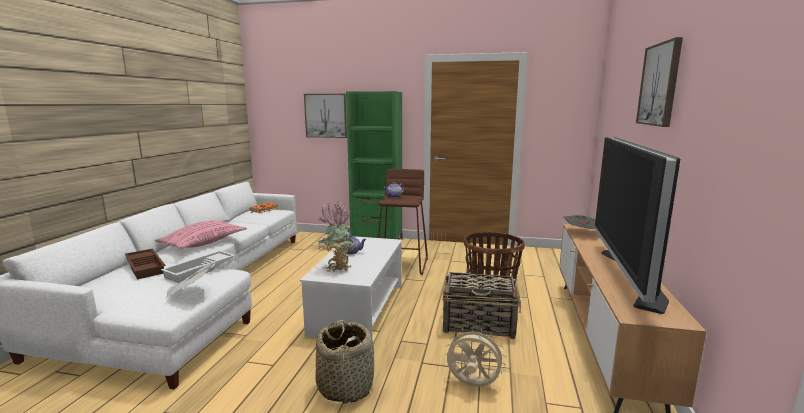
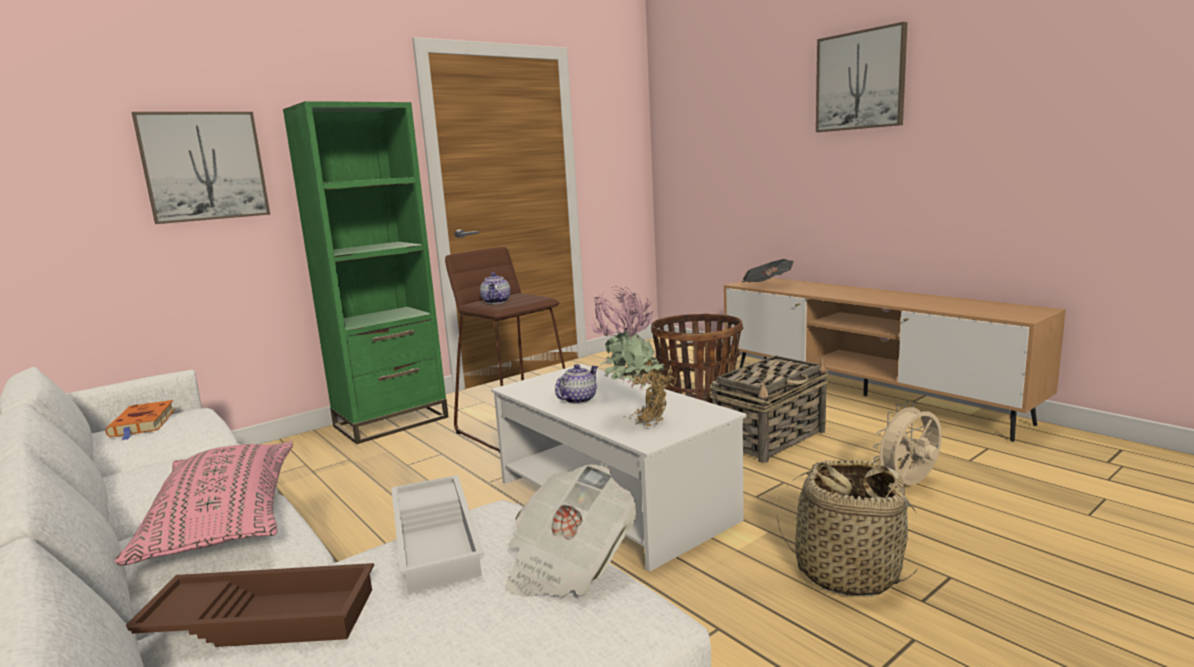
camera: 50 degrees left, 0 degrees up
(629, 277) = (922, 299): television -> none

